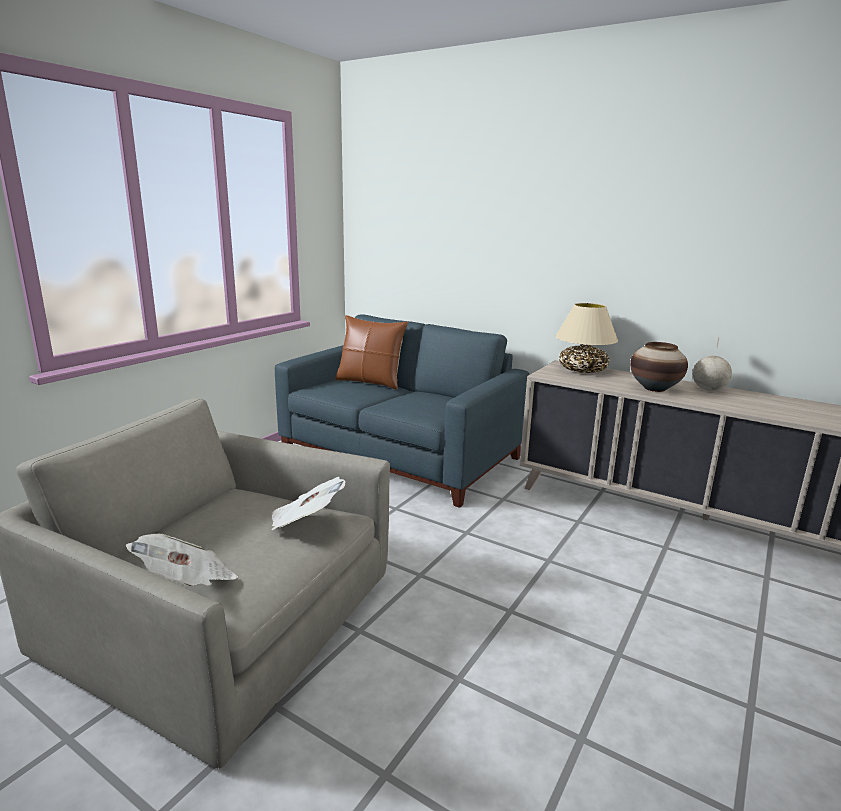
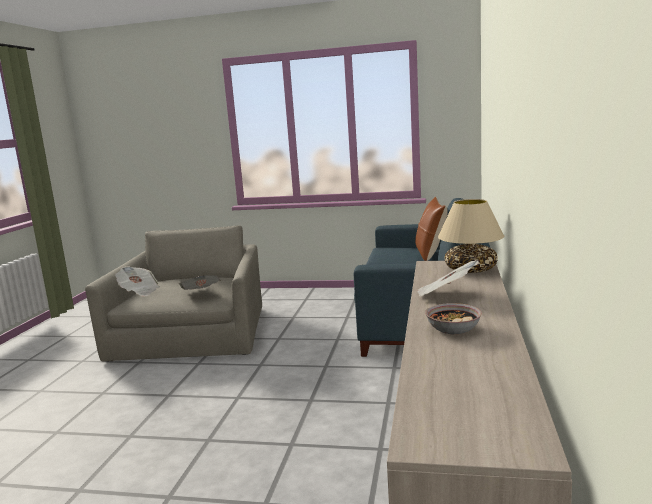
camera: 70 degrees right, 5 degrees down
(654, 389) = (445, 295): vase -> newspaper
(708, 390) = (482, 312): globe -> none
(749, 403) = (453, 329): none -> bowl

